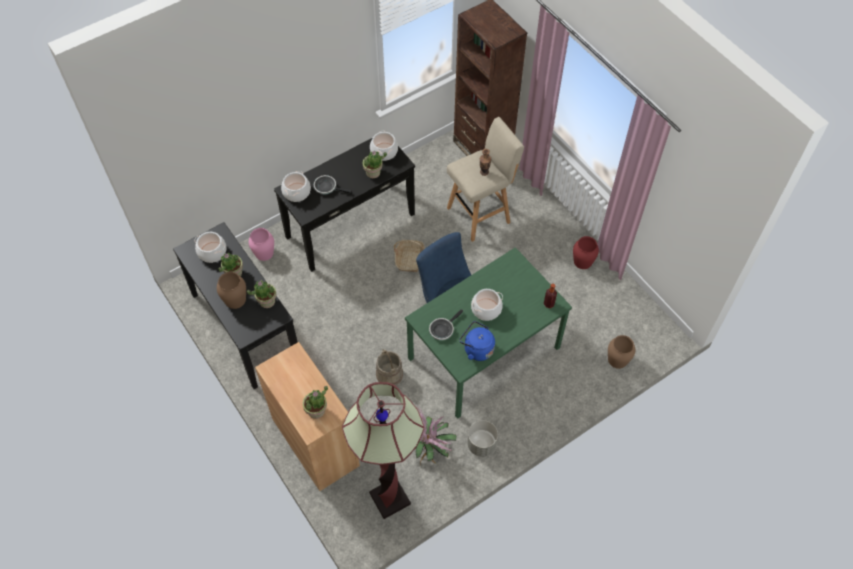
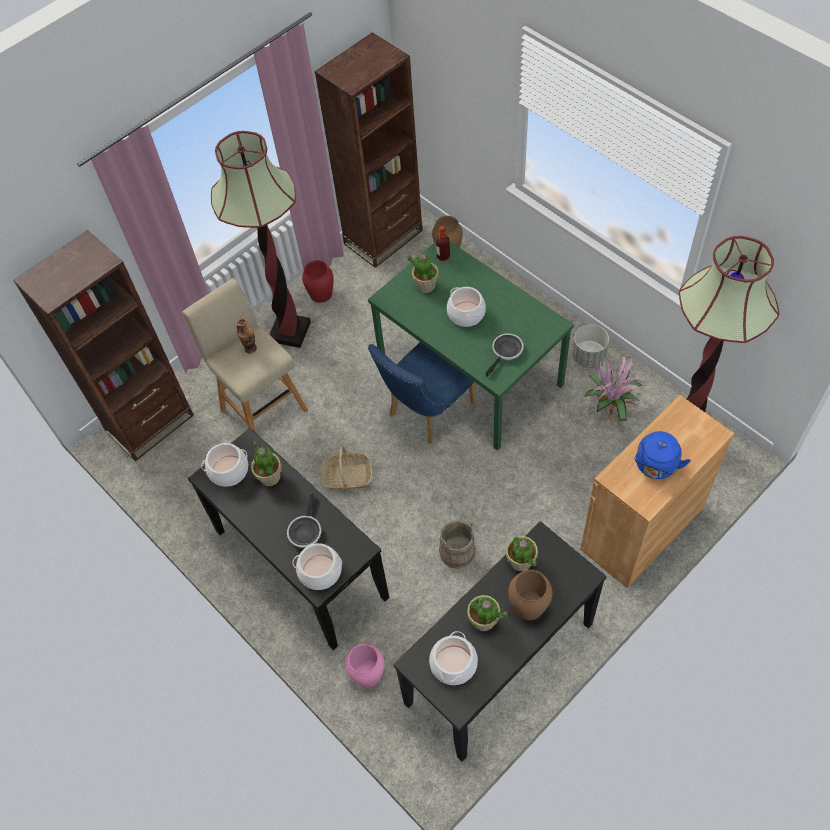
camera: 95 degrees left, 0 degrees up
(316, 410) = (685, 433): potted plant -> potted plant (425, 285)
(389, 375) = (526, 466): beige bucket -> beige bucket (457, 552)
(442, 329) = (506, 352): frying pan -> frying pan turned 90 degrees counterclockwise
(477, 349) = (524, 314): blue kettle -> blue kettle (655, 467)
(548, 237) = (290, 331): none -> floor lamp
(638, 313) = (383, 237): none -> brown bookcase

